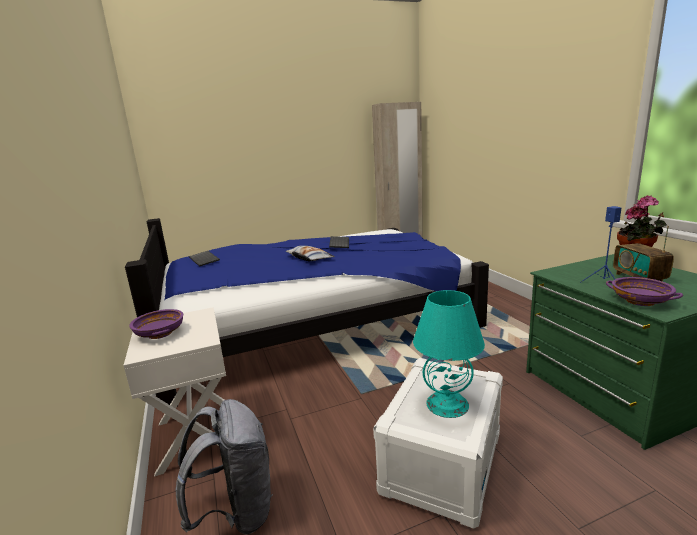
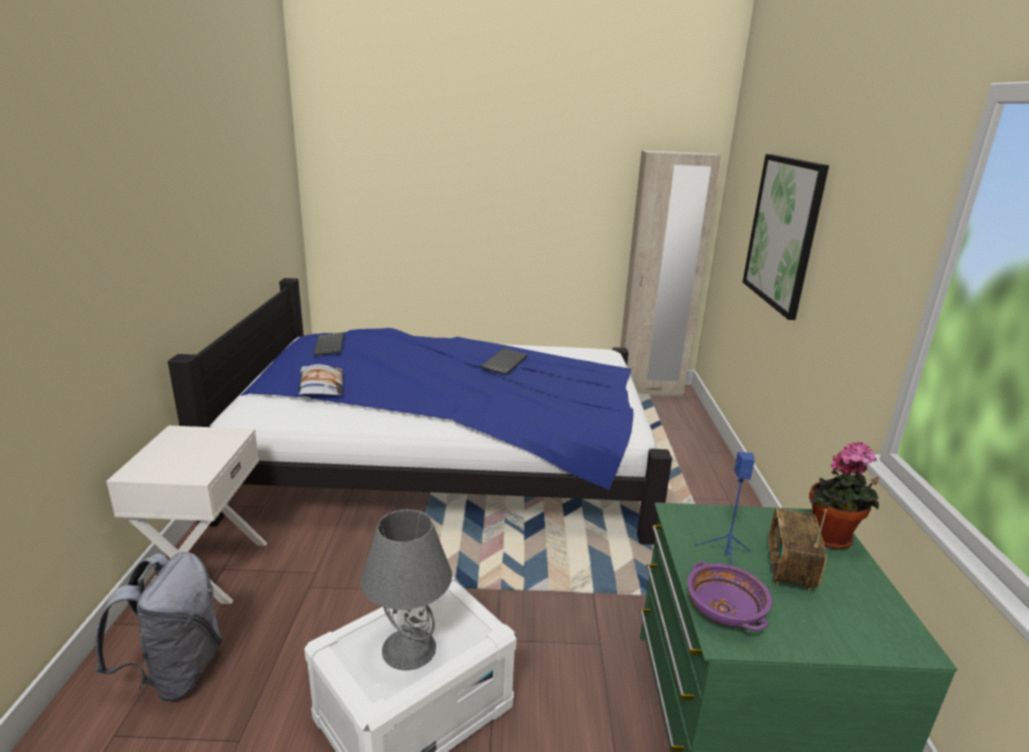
camera: 20 degrees right, 5 degrees up
(160, 333) = (172, 450): purple bowl -> none
(309, 258) = (442, 379): pillow -> pillow (320, 386)
(447, 404) = (409, 648): turquoise table lamp -> grey table lamp
(489, 128) = (783, 232): none -> picture

